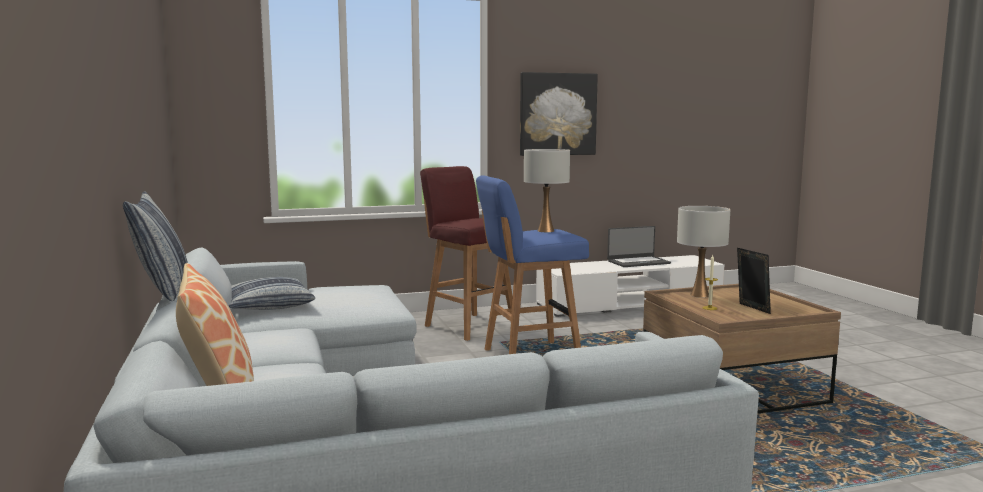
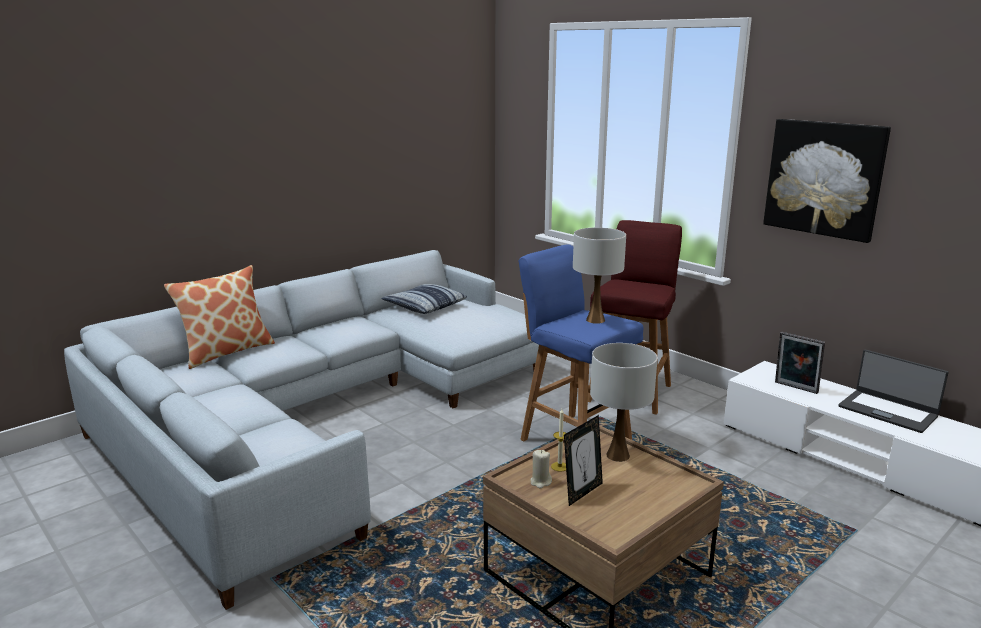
camera: 65 degrees right, 10 degrees up
(163, 291) = (299, 276): pillow -> none
(588, 268) = (795, 388): none -> picture frame
(732, 315) = (540, 482): none -> beige candle

